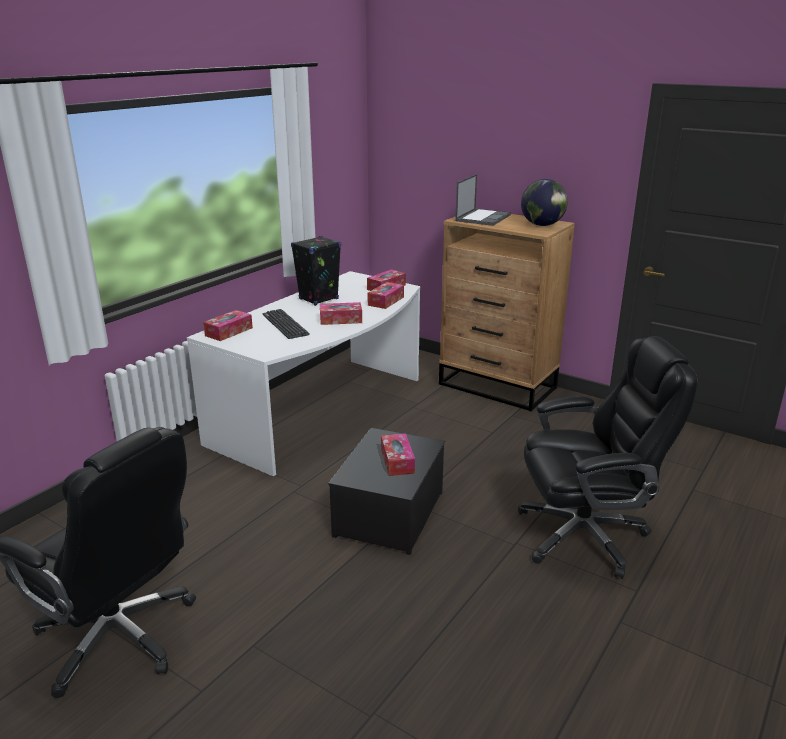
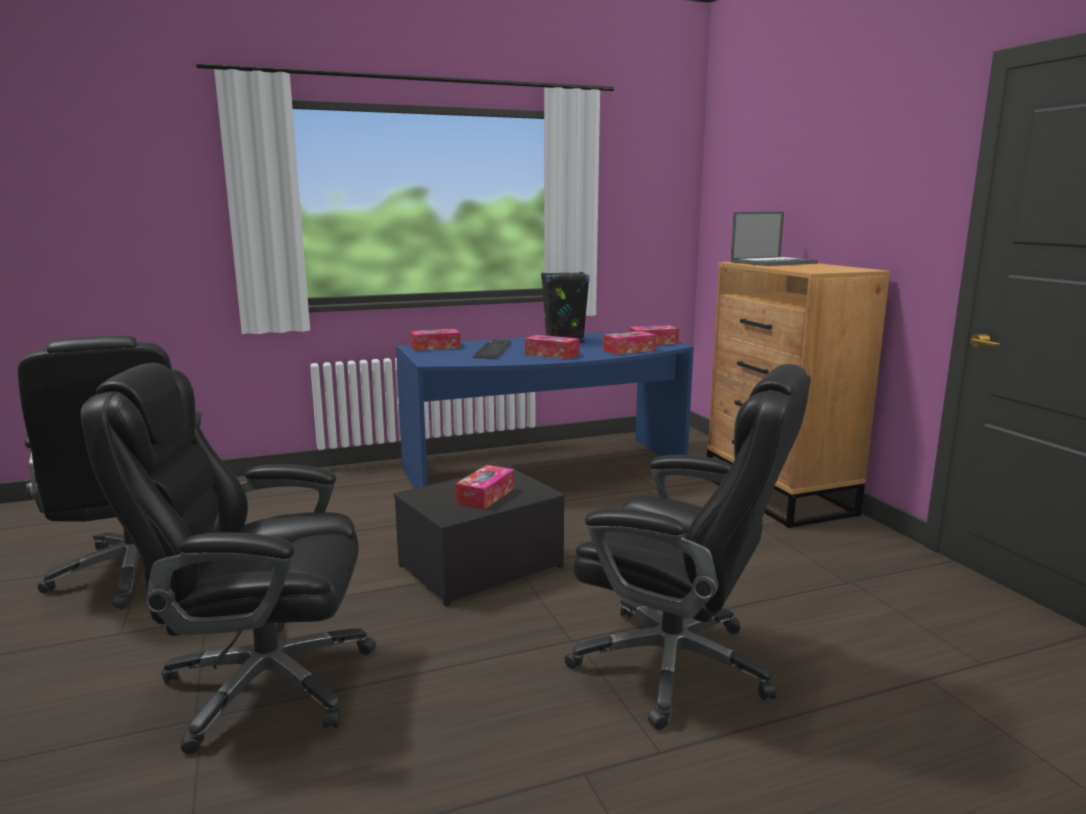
camera: 35 degrees right, 10 degrees down
(324, 412) = (547, 471): white desk -> blue desk
(375, 669) = (262, 684): none -> black office chair
(542, 225) = (834, 269): globe -> none

